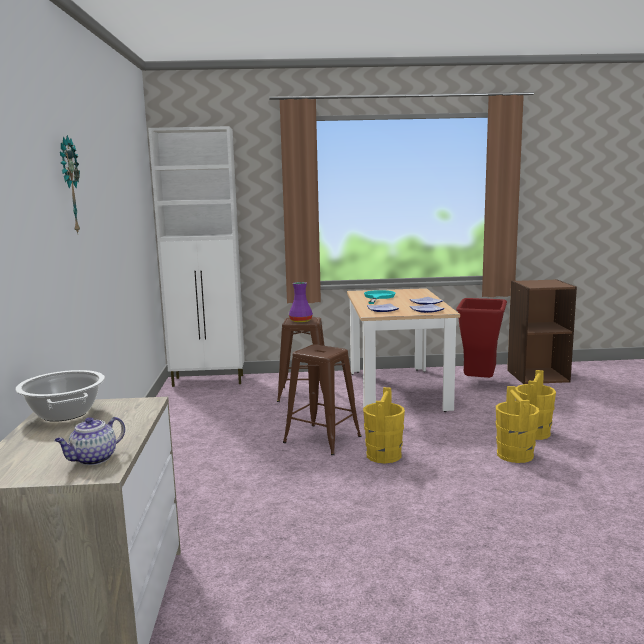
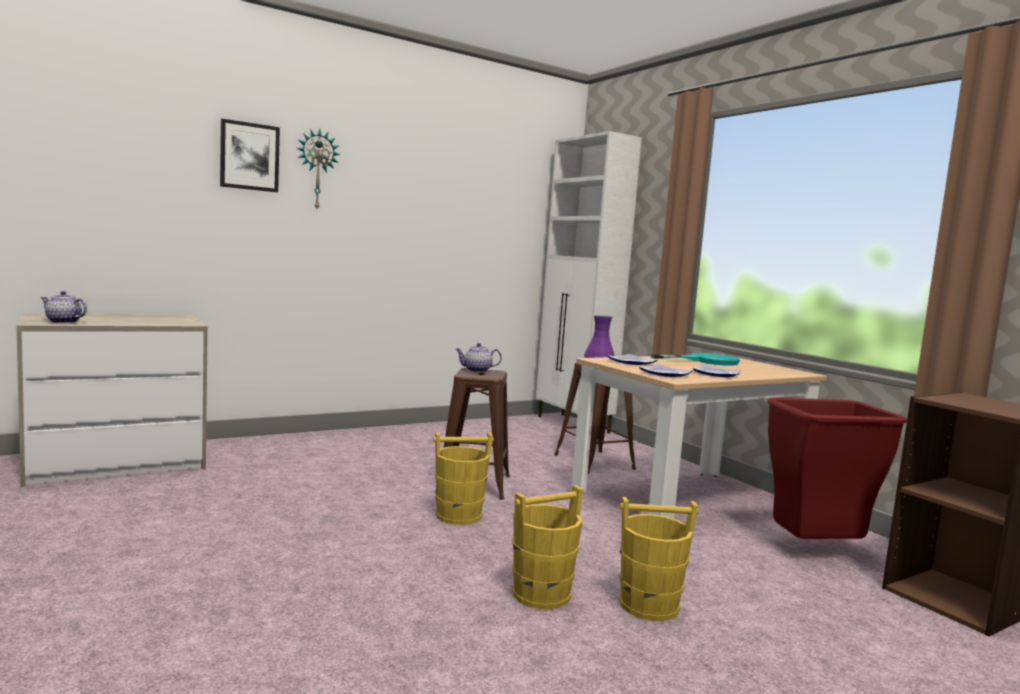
camera: 60 degrees right, 5 degrees down
(36, 179) = (249, 156): none -> picture
(64, 413) = (163, 317): cooking pot -> none
(309, 350) = (476, 370): none -> teapot

